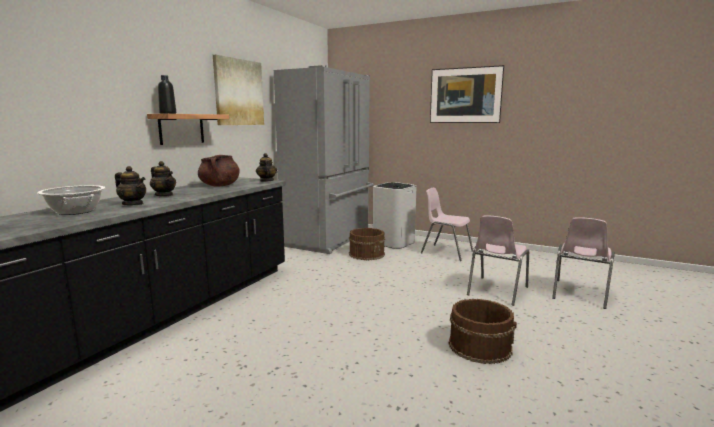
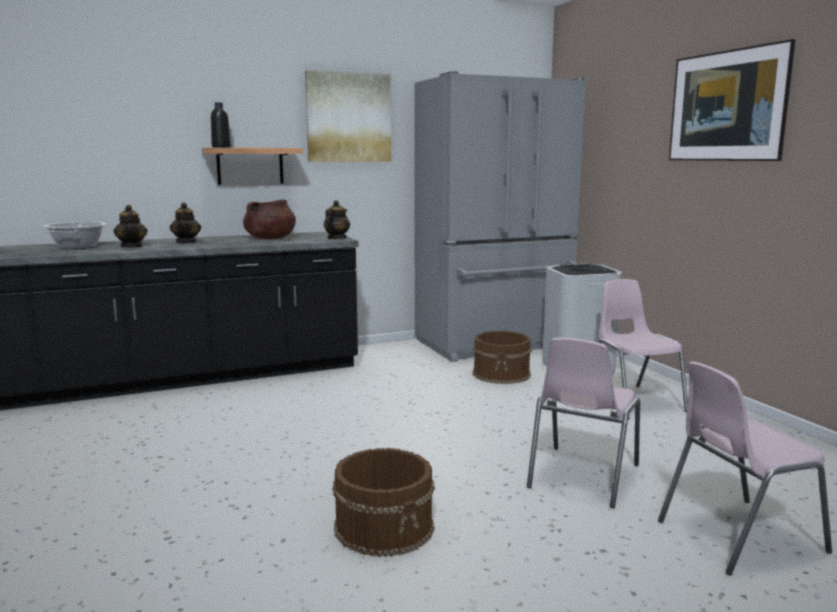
camera: 40 degrees right, 0 degrees up
(496, 291) = (581, 476): pink chair -> pink chair turned 45 degrees counterclockwise

